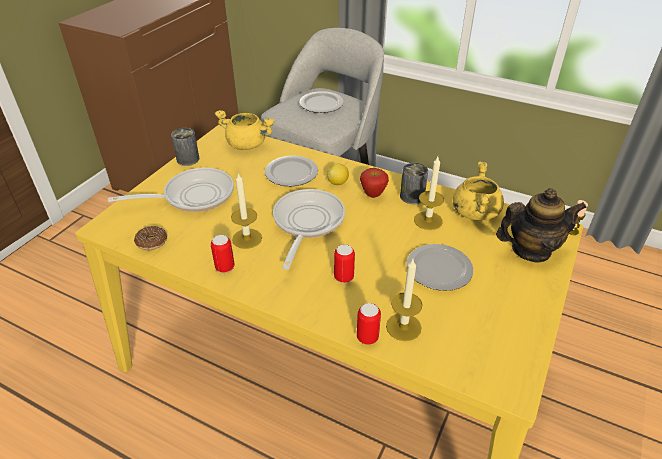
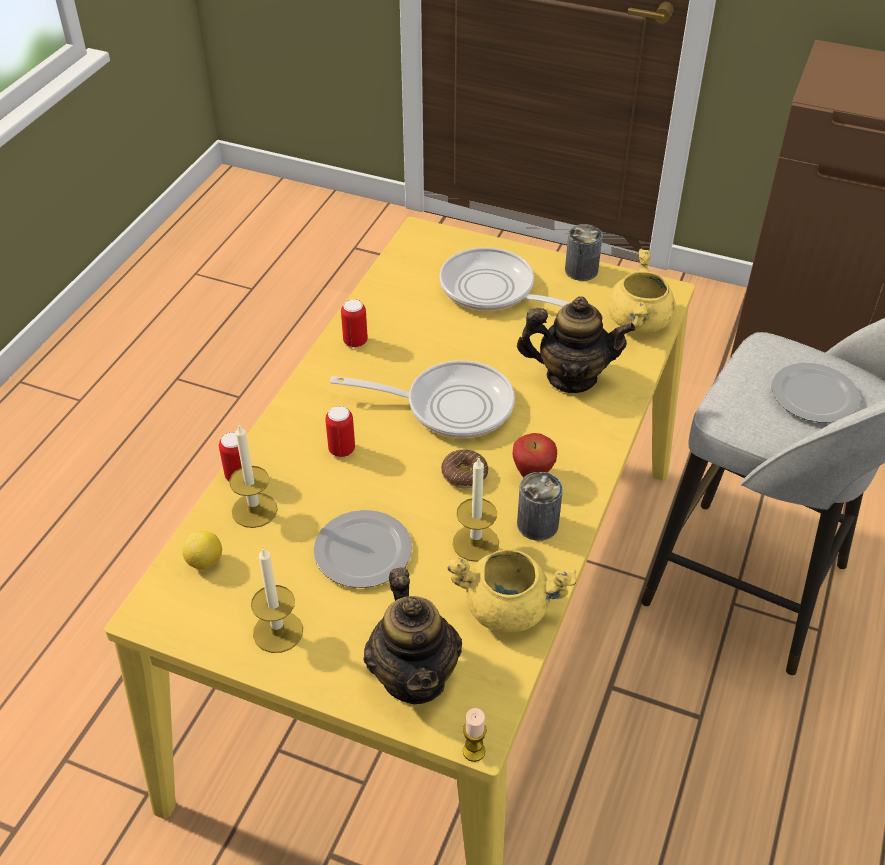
camera: 85 degrees right, 5 degrees up
(152, 242) = (397, 275): donut -> donut (464, 474)
(193, 196) = (494, 291): frying pan -> frying pan turned 150 degrees clockwise
(247, 238) = (411, 352): candle -> candle (278, 631)
(290, 173) = (571, 377): plate -> teapot
(338, 183) = (557, 432): lemon -> lemon (205, 562)

